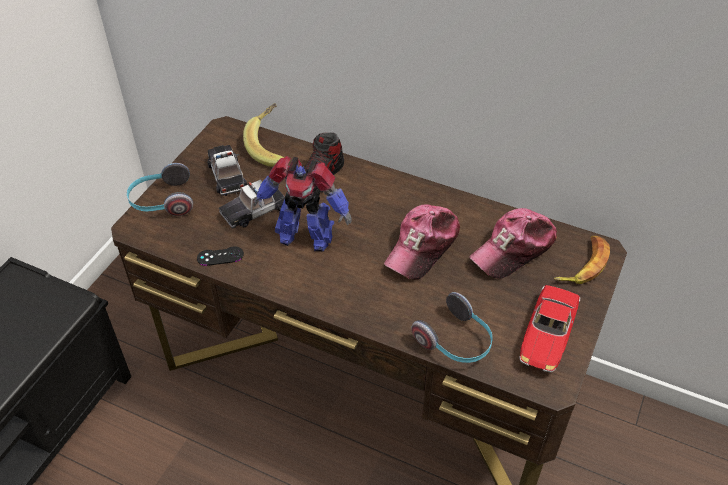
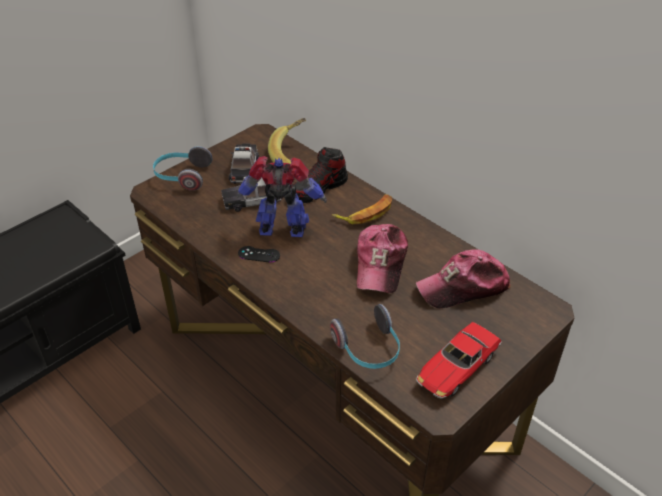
camera: 20 degrees right, 5 degrees down
(220, 256) = (205, 229): black game controller -> black game controller (259, 254)
(305, 236) = (283, 230): toy robot -> toy robot turned 150 degrees clockwise
(423, 247) = (380, 264): cap -> cap turned 45 degrees counterclockwise
(583, 264) = (524, 317): banana -> banana (366, 213)

